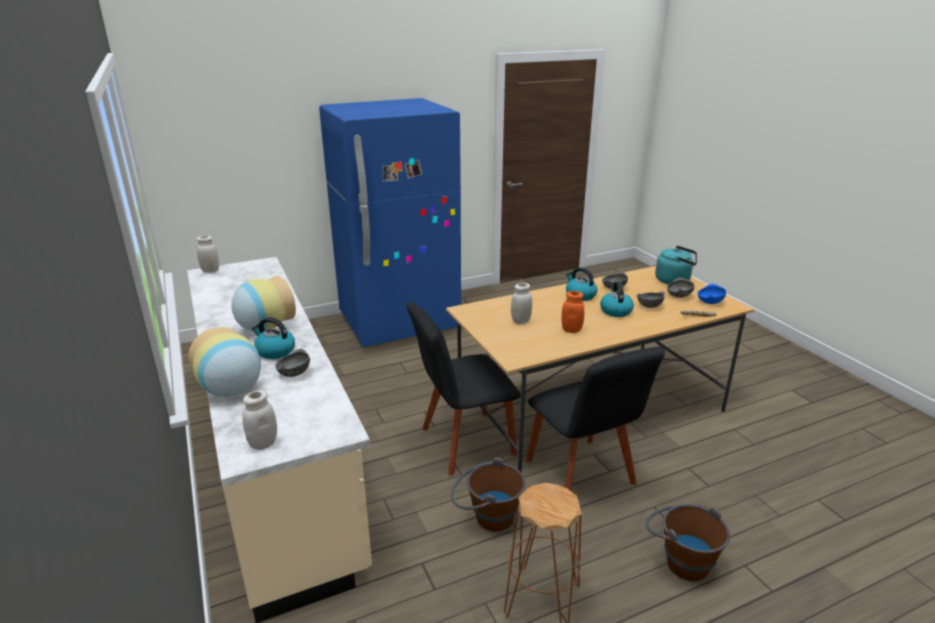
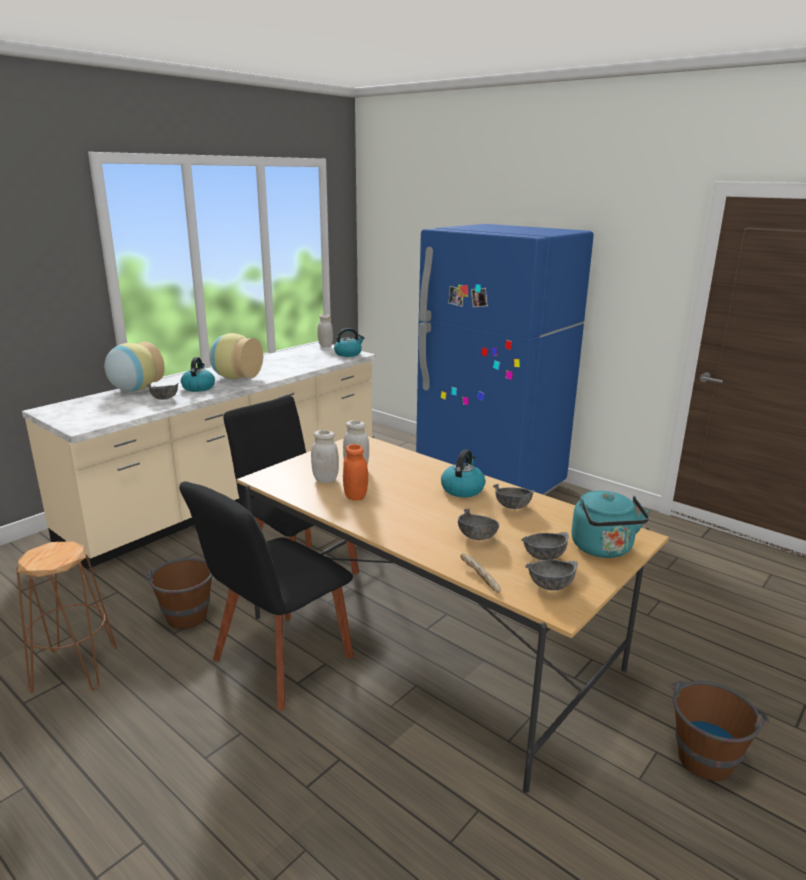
camera: 65 degrees right, 5 degrees down
(263, 443) = (63, 411): white jar -> white jar (325, 479)
(615, 311) = (437, 516): kettle -> kettle (348, 354)
(680, 558) = (147, 769): brown bucket -> brown bucket (706, 752)
(709, 302) = (550, 586): blue bowl -> grey bowl

